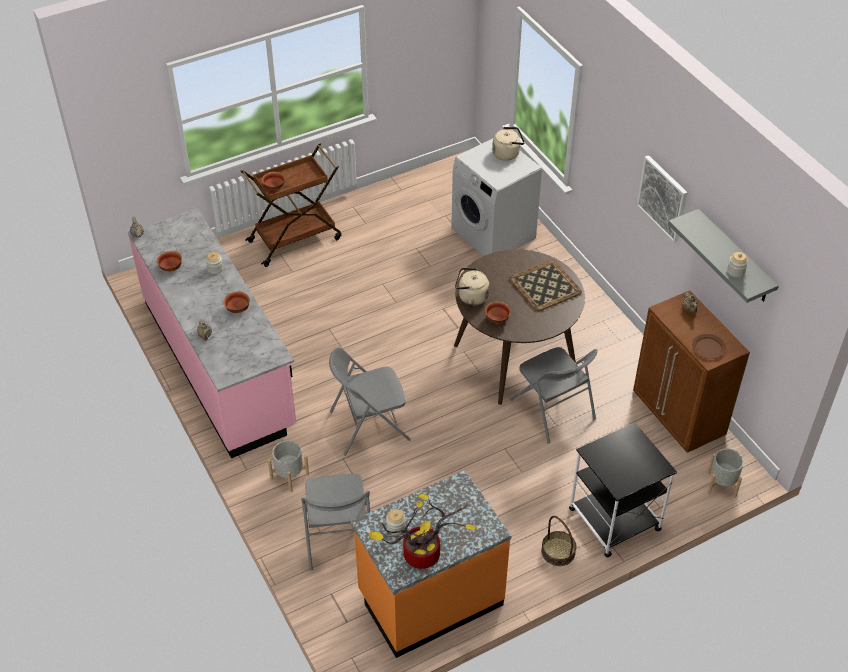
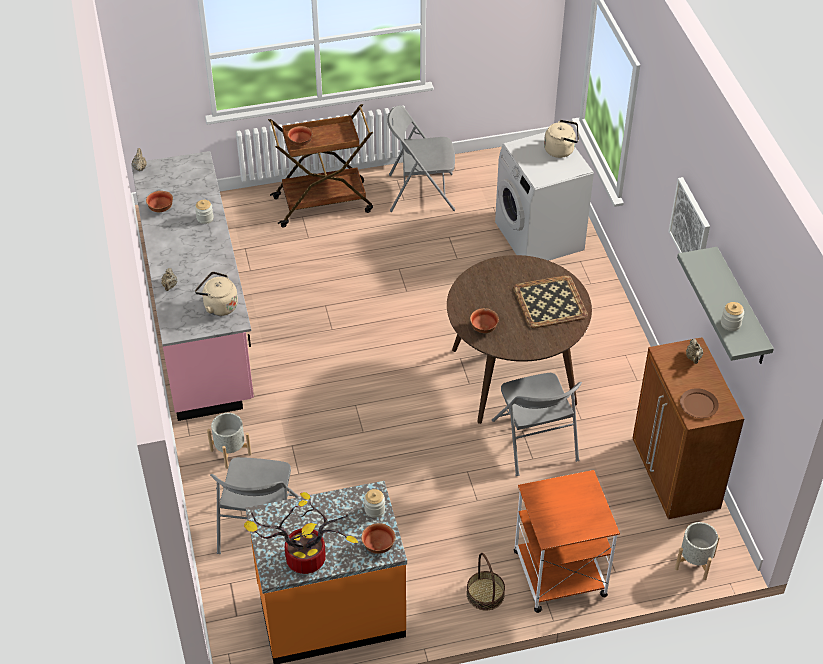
camera: 15 degrees right, 0 degrees up
(237, 309) = (212, 265): bowl -> bowl (378, 546)
(369, 425) = (332, 416): grey chair -> grey chair (421, 192)
(396, 528) = (289, 525): jar -> jar (374, 509)
(471, 297) = (464, 299): beige kettle -> beige kettle (218, 306)
(613, 520) = (558, 574): black cart -> orange cart

